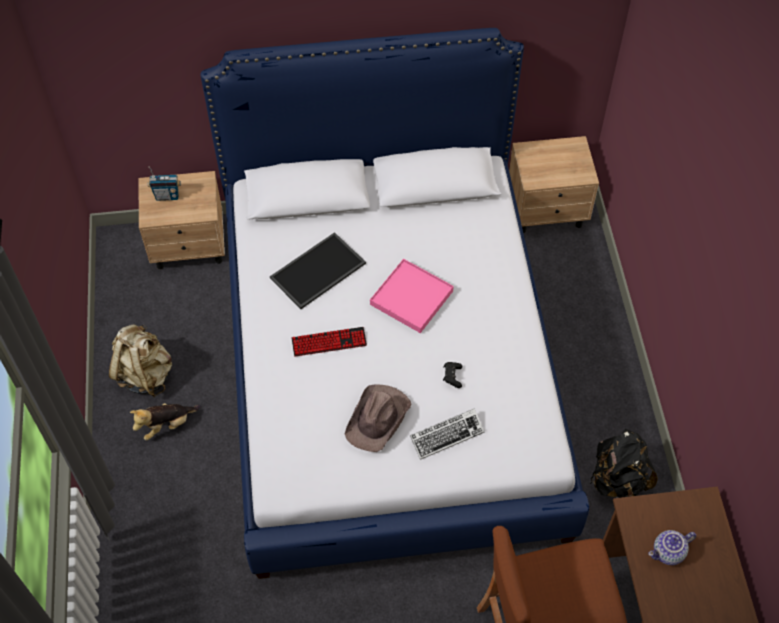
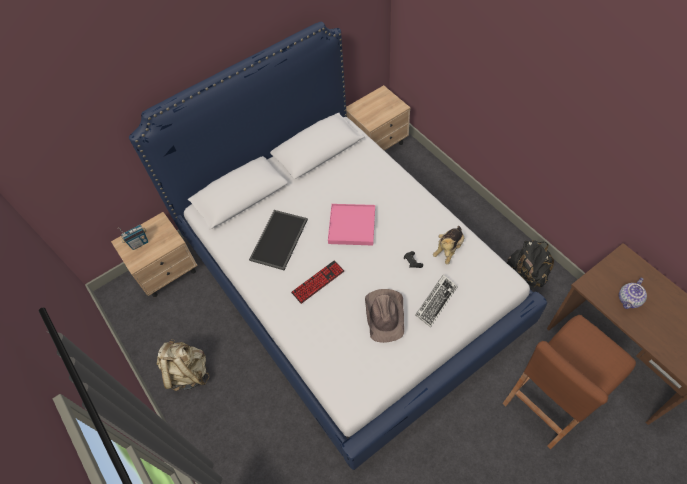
camera: 25 degrees left, 0 degrees up
(167, 425) = (224, 399): plush toy -> plush toy (449, 249)

